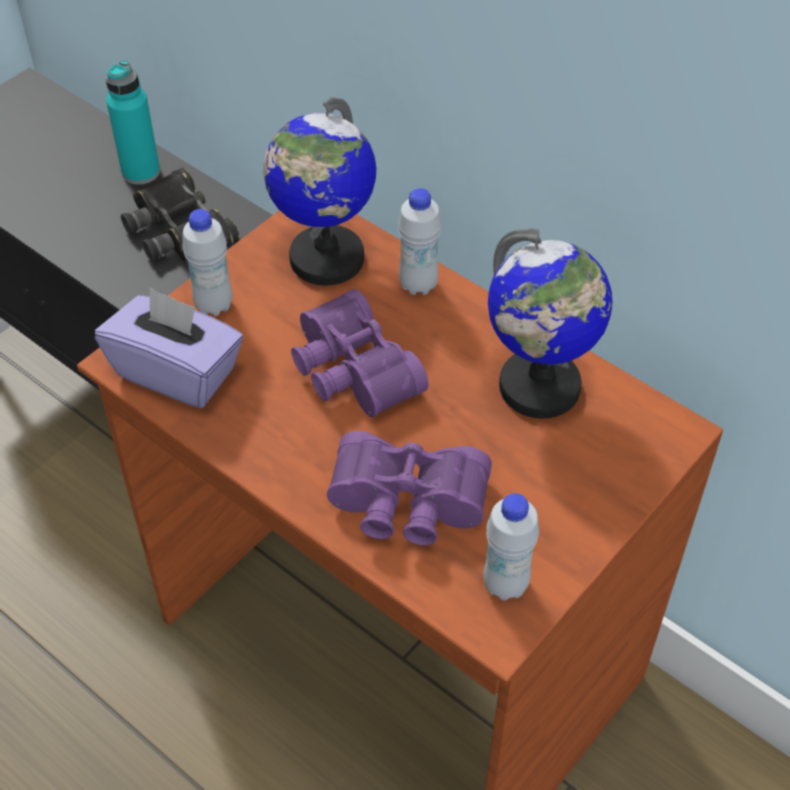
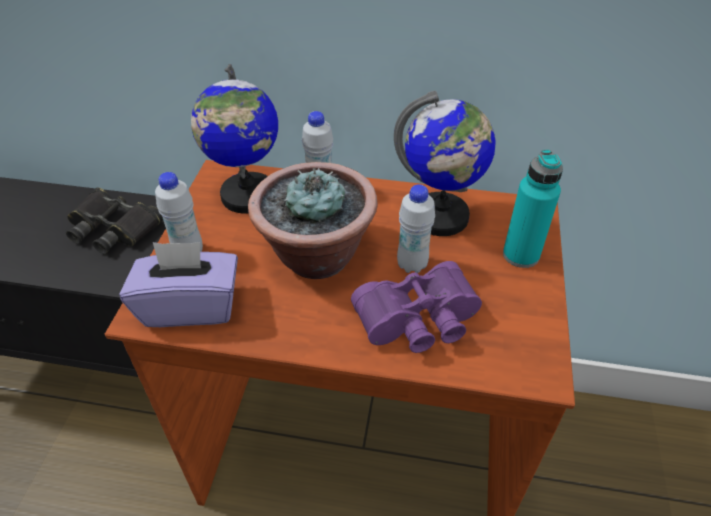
camera: 30 degrees left, 5 degrees down
(141, 172) = (62, 204): turquoise bottle -> turquoise bottle (521, 255)
(350, 372) = (316, 256): purple binoculars -> potted plant
(505, 584) = (521, 342): white bottle -> white bottle (412, 265)

